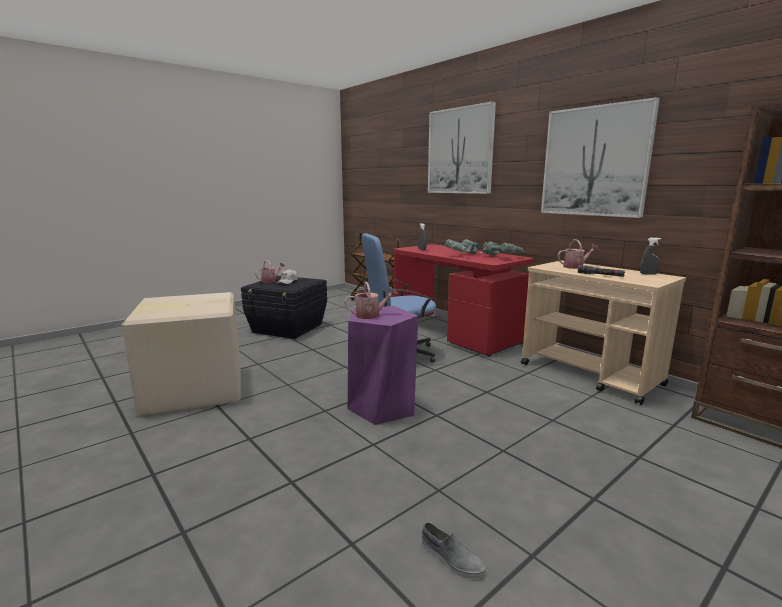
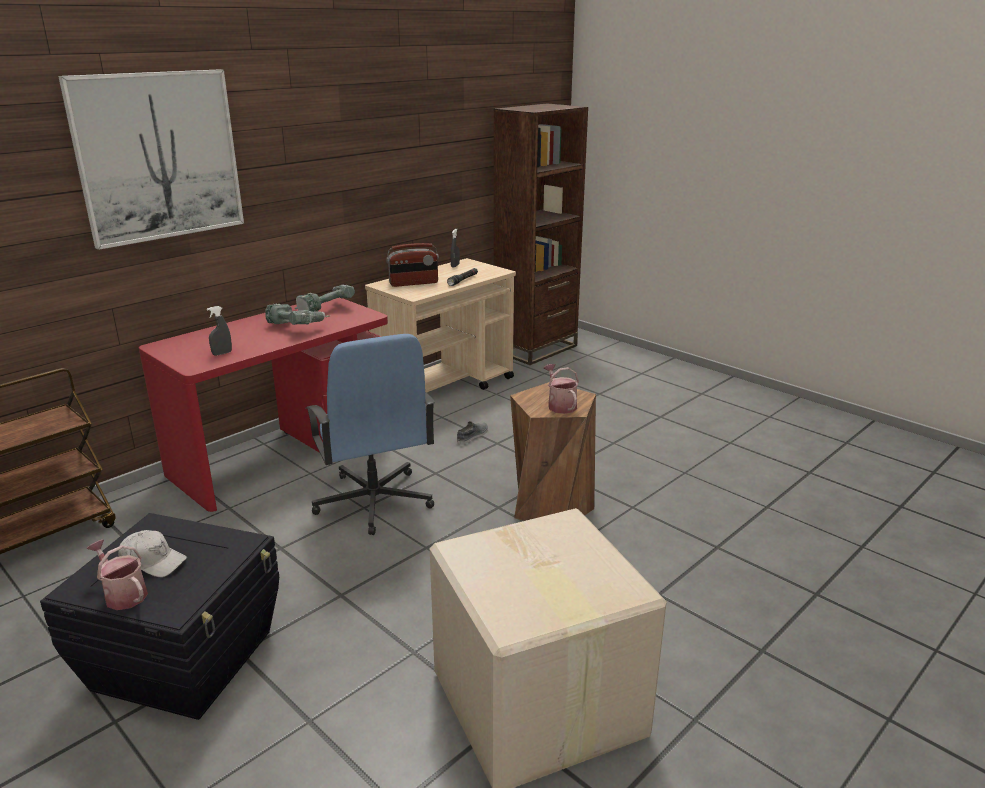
camera: 95 degrees left, 10 degrees up
(382, 407) = (550, 506): purple stool -> brown stool
(451, 558) = (752, 469): grey shoe -> grey shoe (473, 435)
(576, 267) = (413, 283): watering can -> radio
(594, 161) = (374, 157): picture -> none

